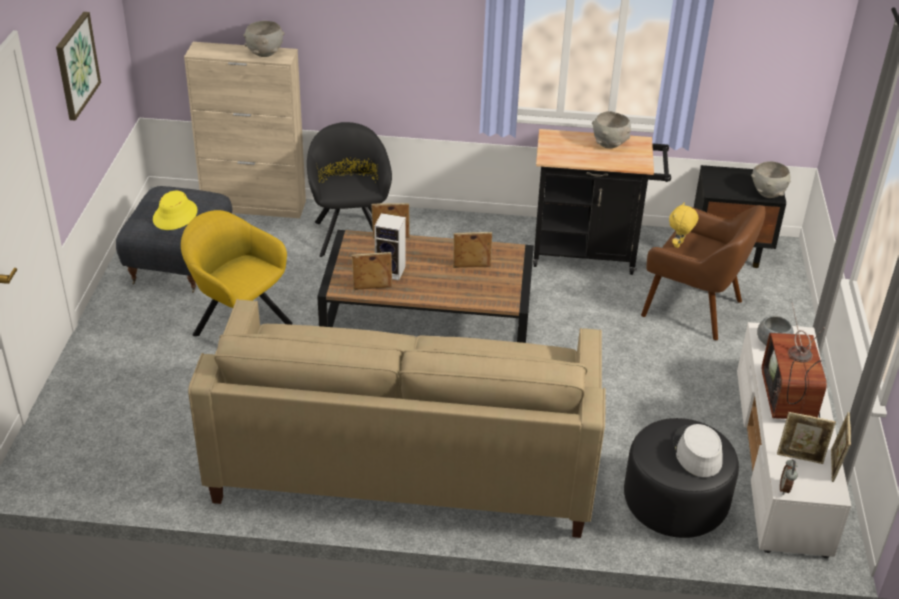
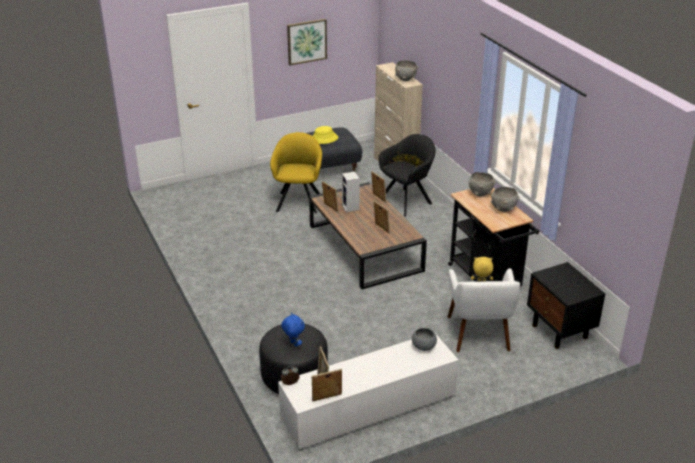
camera: 60 degrees right, 5 degrees down
(405, 458) = (251, 279): beige sofa -> none
(693, 308) = (479, 334): brown armchair -> white armchair
(696, 452) = (293, 344): grey hat -> blue plush toy
(767, 193) = (569, 295): grey bowl -> grey bowl (480, 194)
(790, 400) = (373, 367): television -> none

